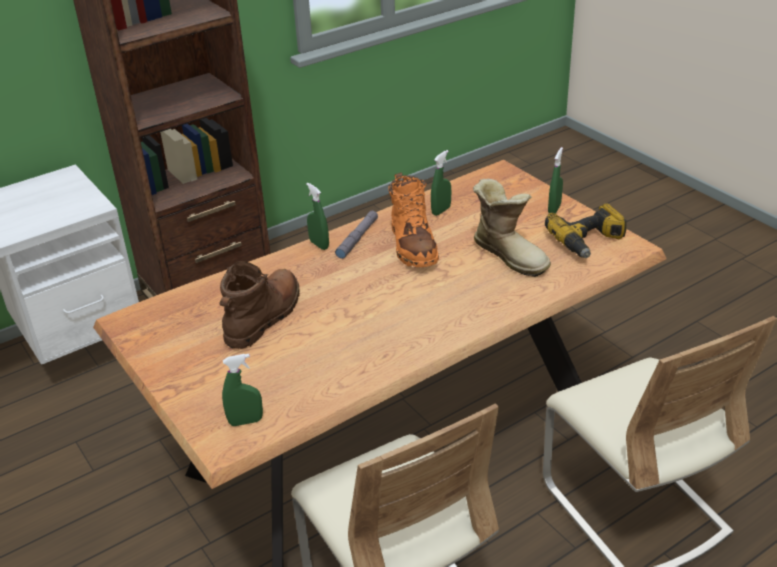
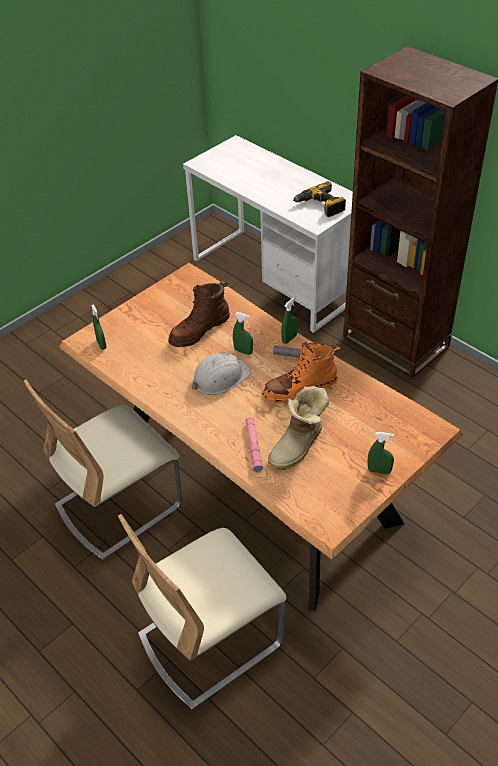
camera: 80 degrees right, 10 degrees up
(264, 317) = (199, 330): brown boot -> brown boot turned 120 degrees clockwise
(371, 305) = (220, 378): none -> white hard hat
(441, 211) = (355, 398): green spray bottle -> green spray bottle (243, 351)
(504, 287) = (253, 447): none -> pink flashlight
(588, 241) = (331, 496): power drill -> power drill (320, 206)

